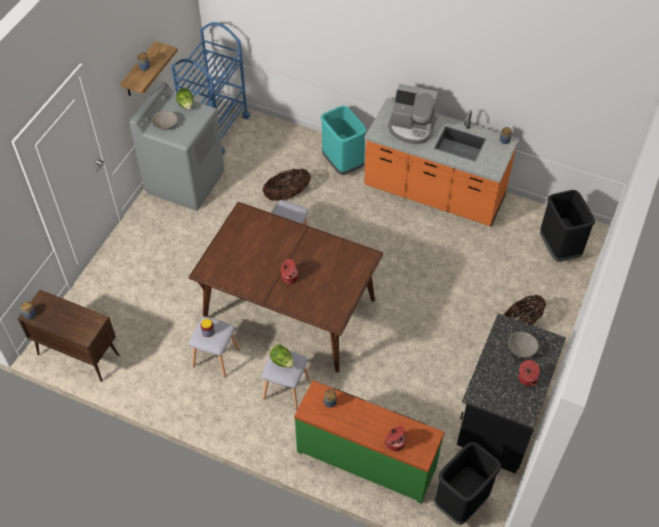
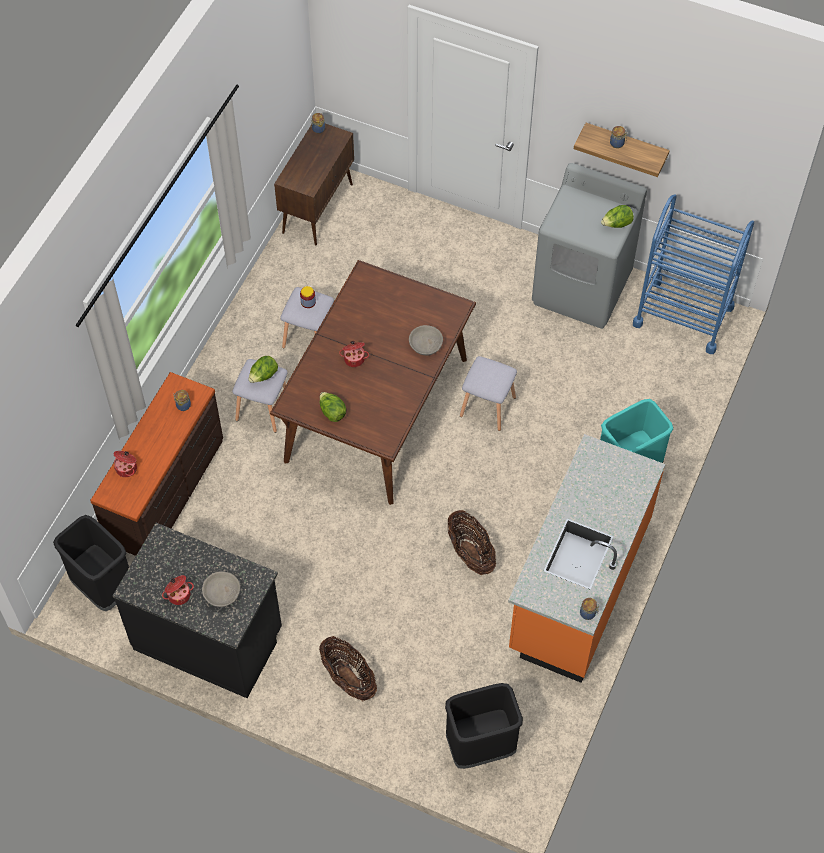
camera: 90 degrees right, 5 degrees up
(165, 125) = (579, 205): grey bowl -> grey bowl (425, 345)
(287, 194) = (566, 403): basket -> basket (470, 553)
(341, 291) = (332, 412): none -> lettuce
(367, 458) = (167, 491): green dresser -> brown dresser
(411, 128) = (605, 492): coffee machine -> none

